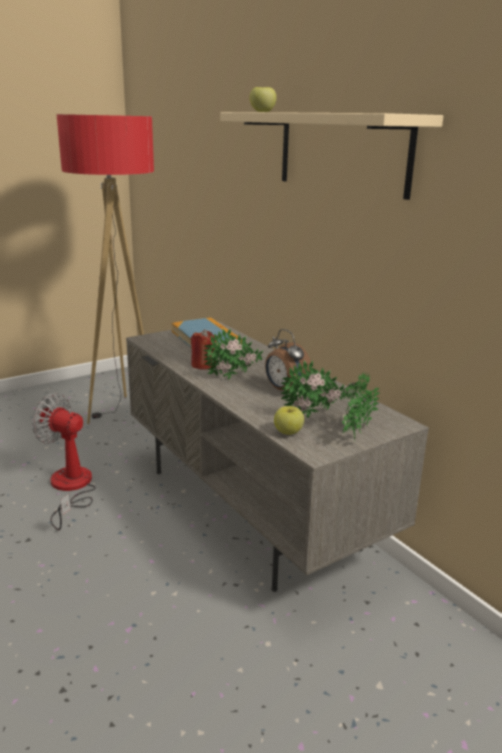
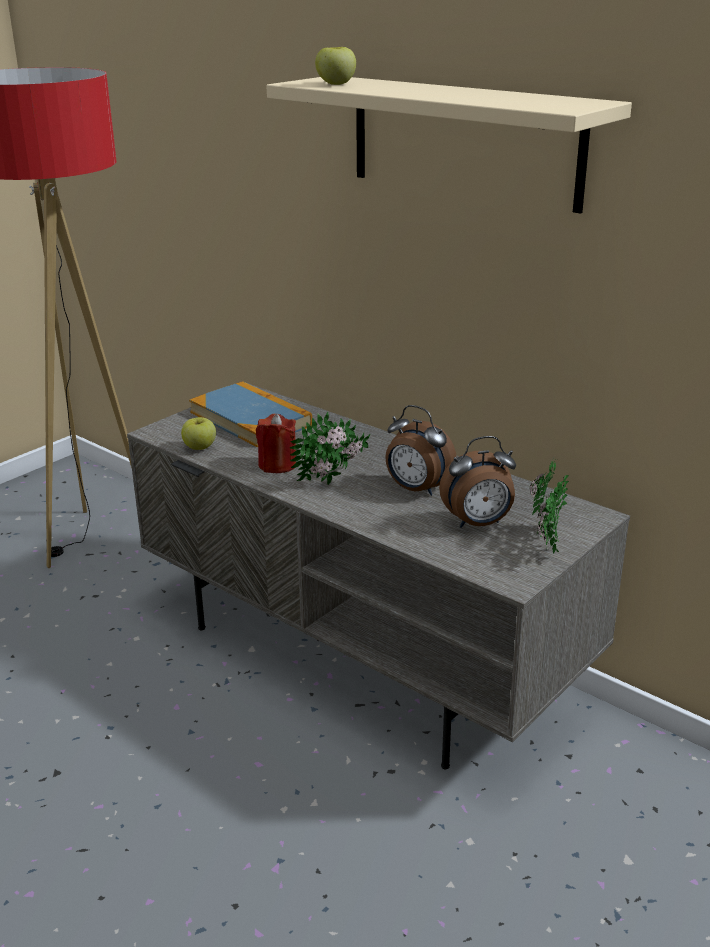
camera: 15 degrees left, 5 degrees up
(70, 488) = (78, 679): fan -> none
(288, 432) = (461, 556): apple -> apple (200, 447)
(313, 416) = (478, 524): potted plant -> alarm clock

